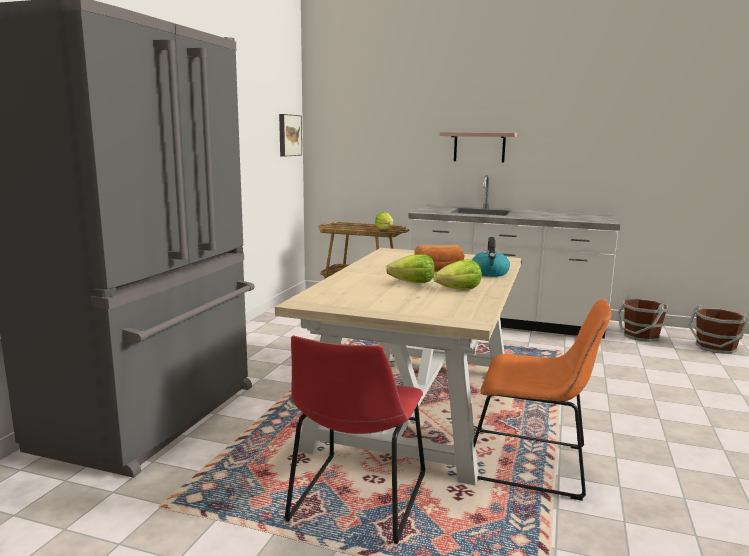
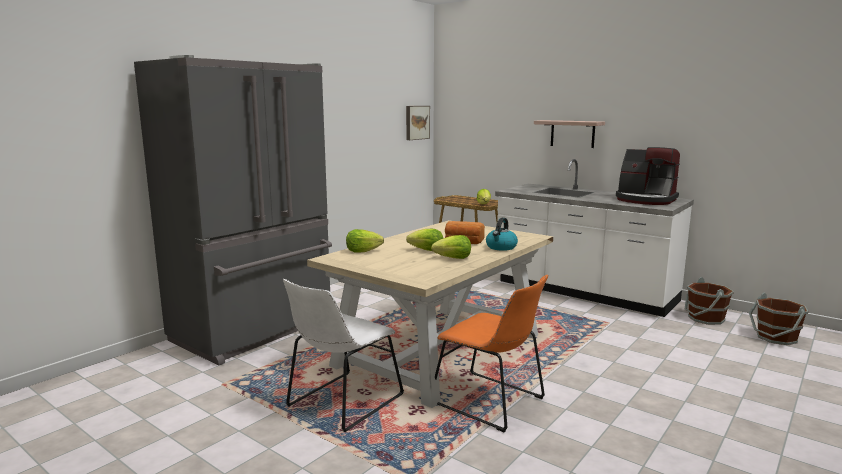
camera: 20 degrees right, 0 degrees up
(335, 290) = (362, 251): none -> lettuce
(357, 501) = (342, 403): red chair -> white chair
(574, 216) = (645, 200): none -> coffee machine

